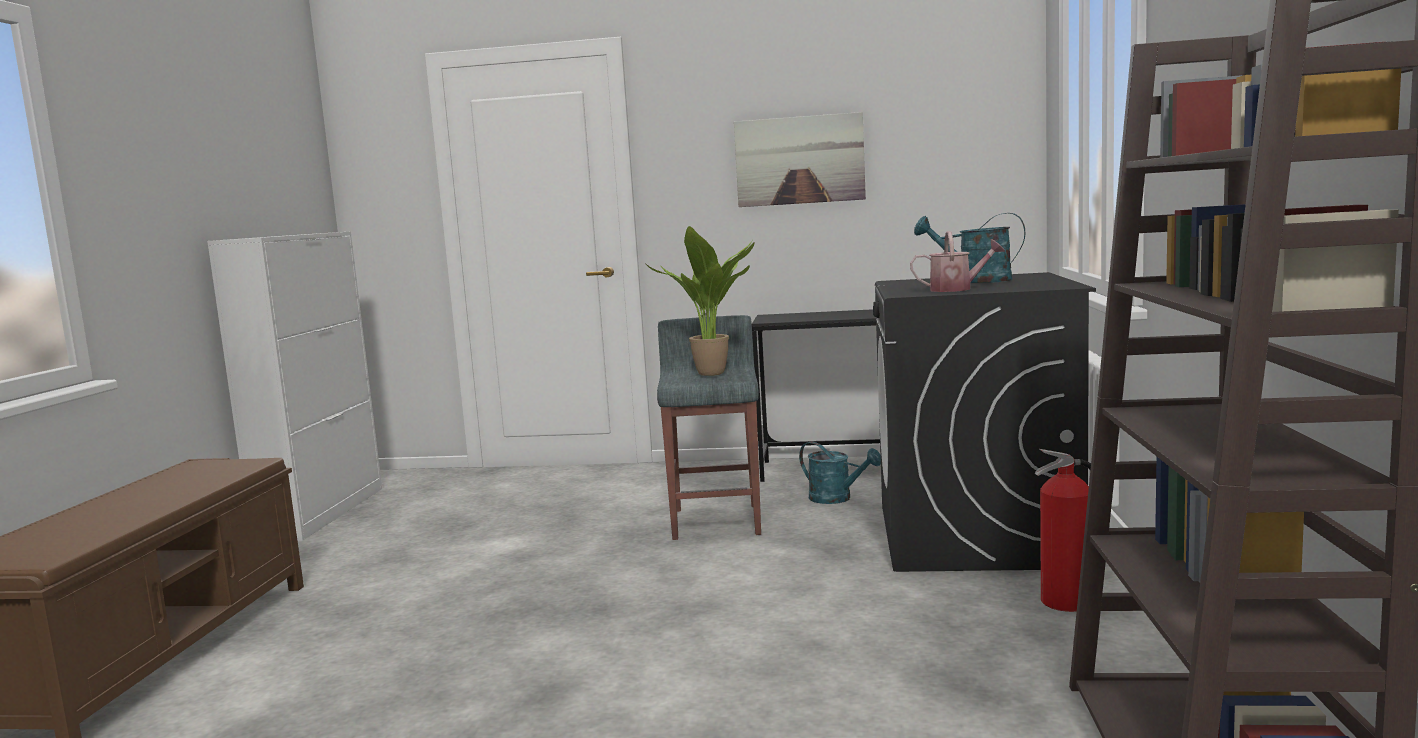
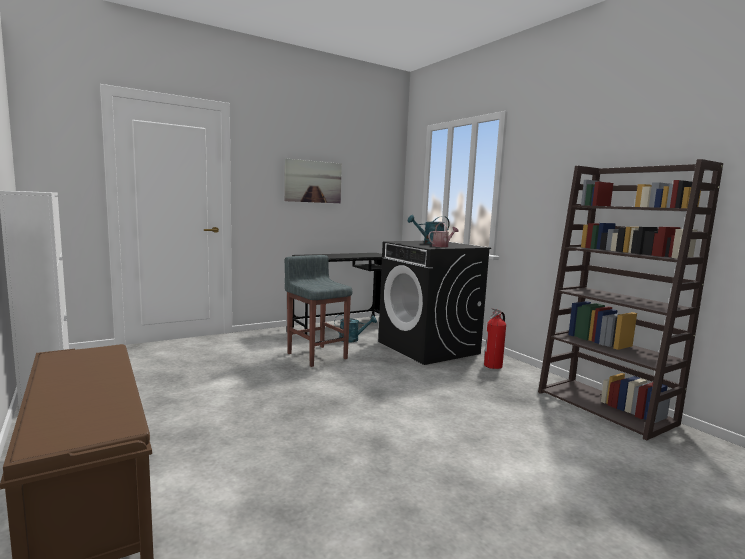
camera: 40 degrees left, 0 degrees up
(715, 374) = (323, 283): potted plant -> none

